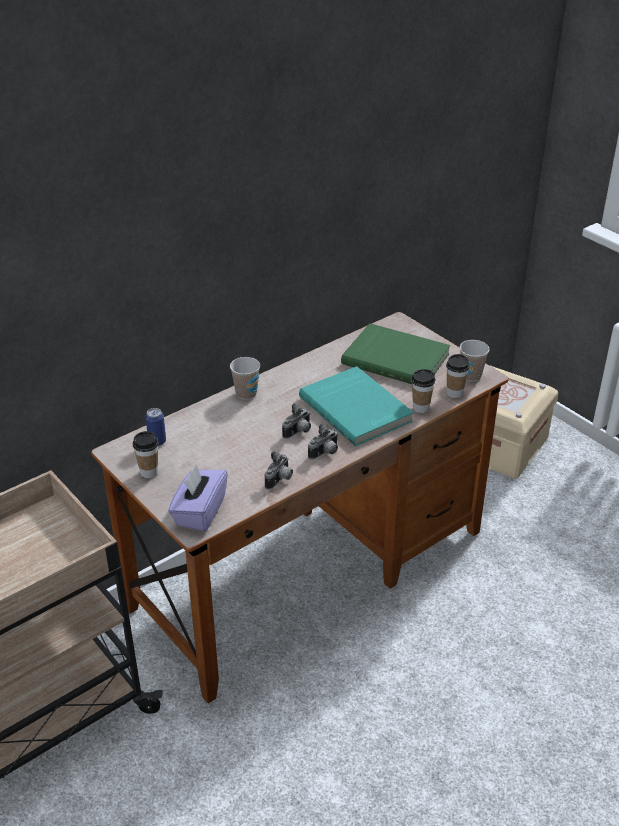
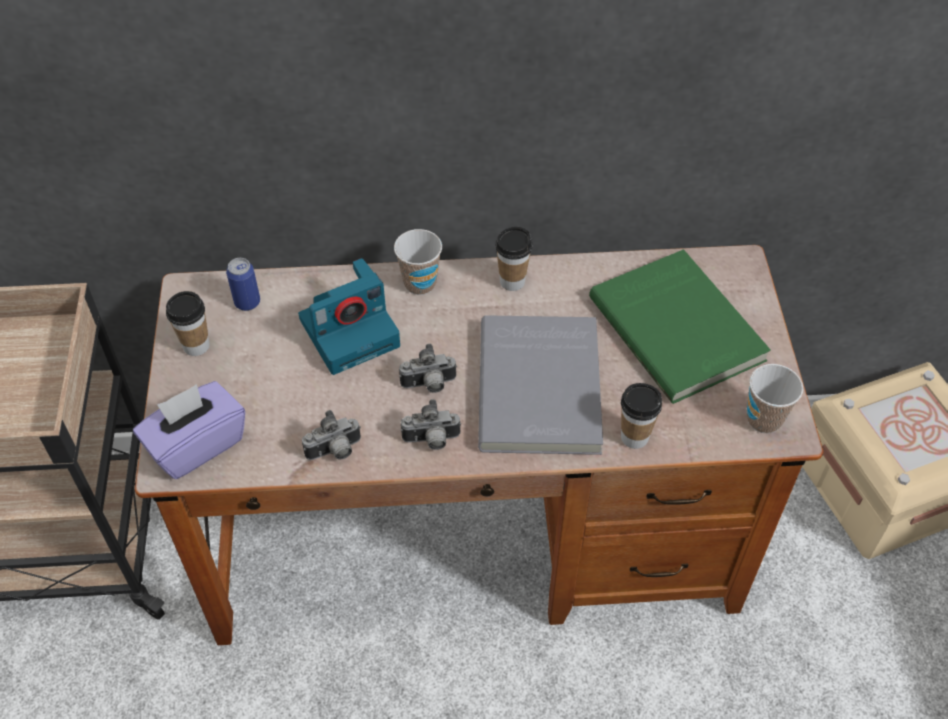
camera: 35 degrees right, 15 degrees up
(231, 428) = (351, 330): none -> camera
(357, 408) = (542, 388): turquoise book -> grey book
(454, 393) = (709, 438): cup -> cup (512, 281)

